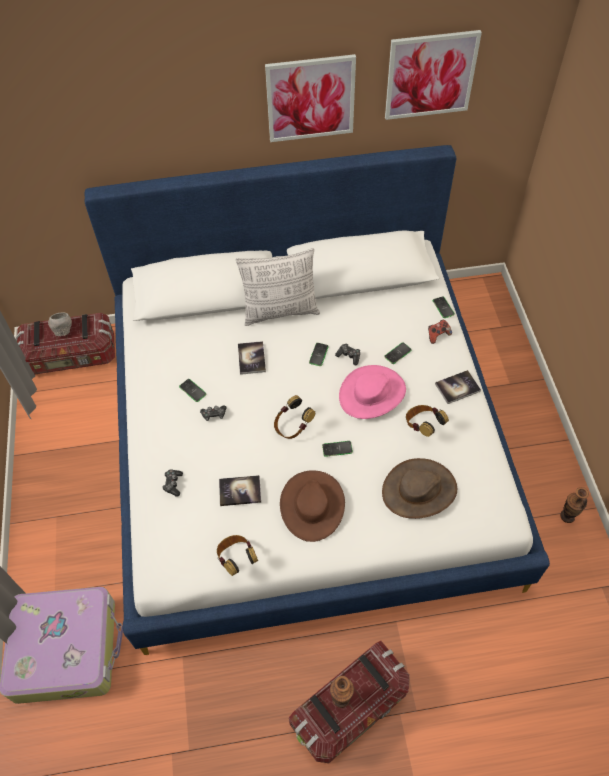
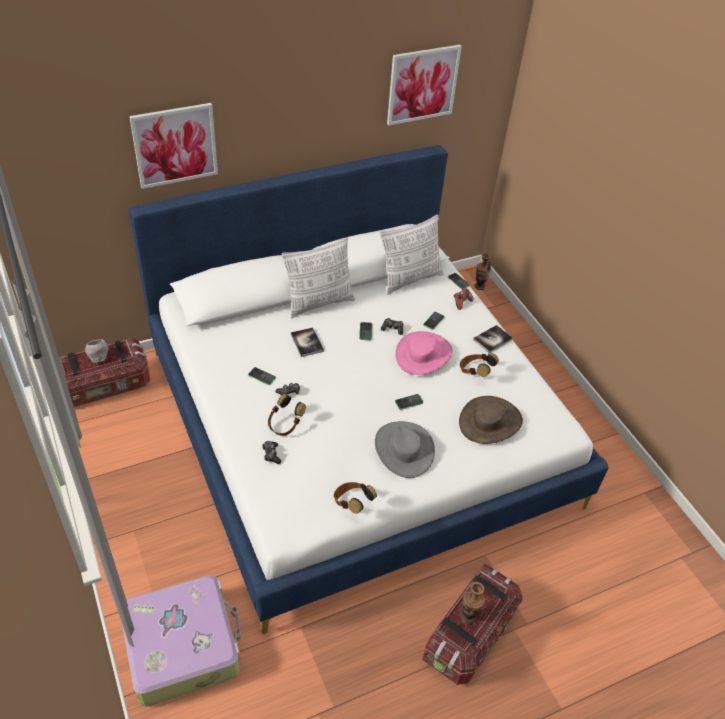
camera: 20 degrees left, 10 degrees down
(240, 491) = (336, 448): book -> none
(292, 426) = (364, 390): headphones -> headphones (285, 425)
(310, 98) = (328, 110): picture -> picture (175, 145)
(312, 505) = (404, 449): brown hat -> grey hat
(389, 297) = (410, 279): none -> pillow
(567, 516) = (598, 443): vase -> vase (479, 286)

